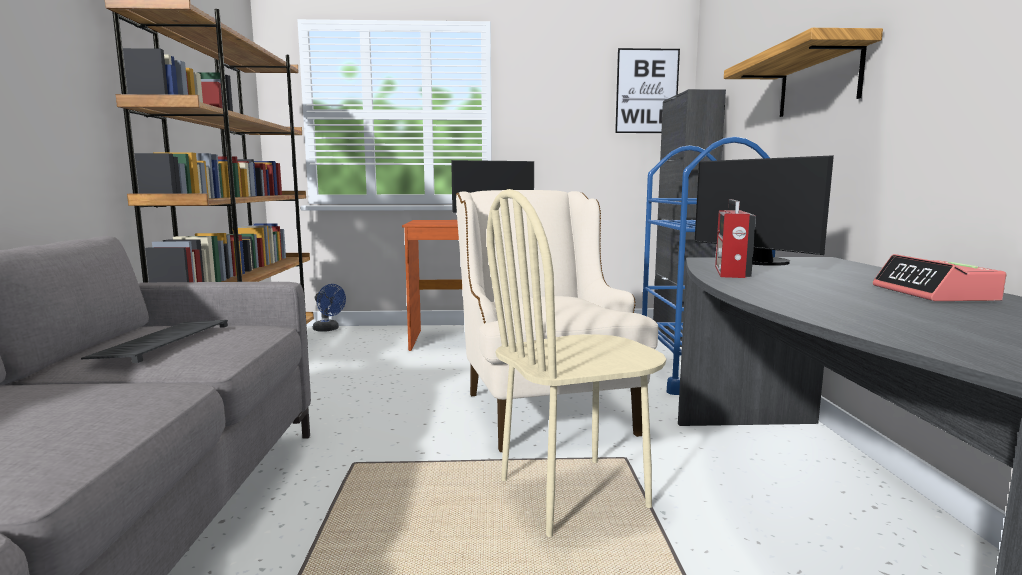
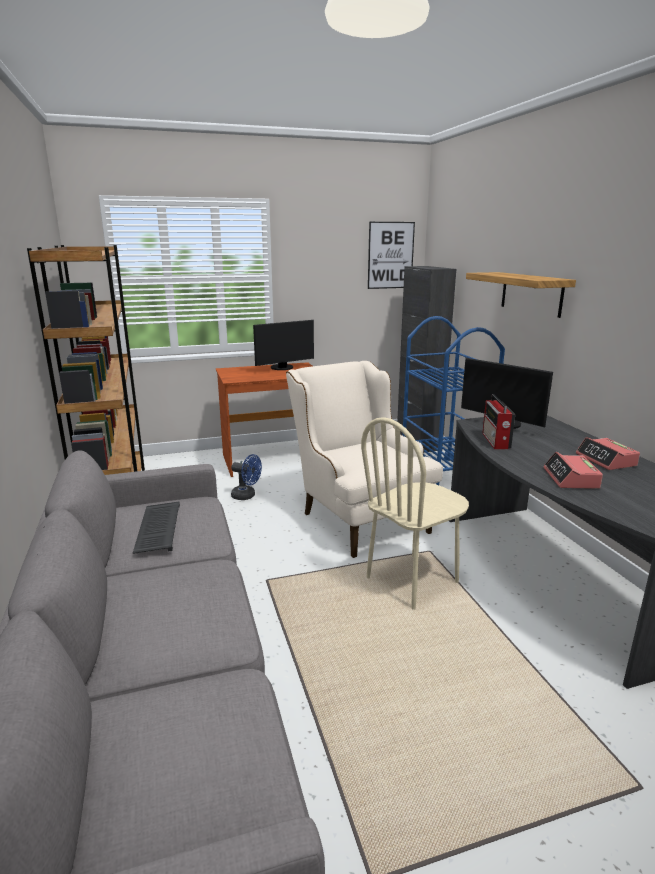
camera: 15 degrees left, 10 degrees up
(328, 329) = (147, 460): blue fan -> blue fan (247, 496)
(844, 305) = (571, 479): none -> alarm clock

